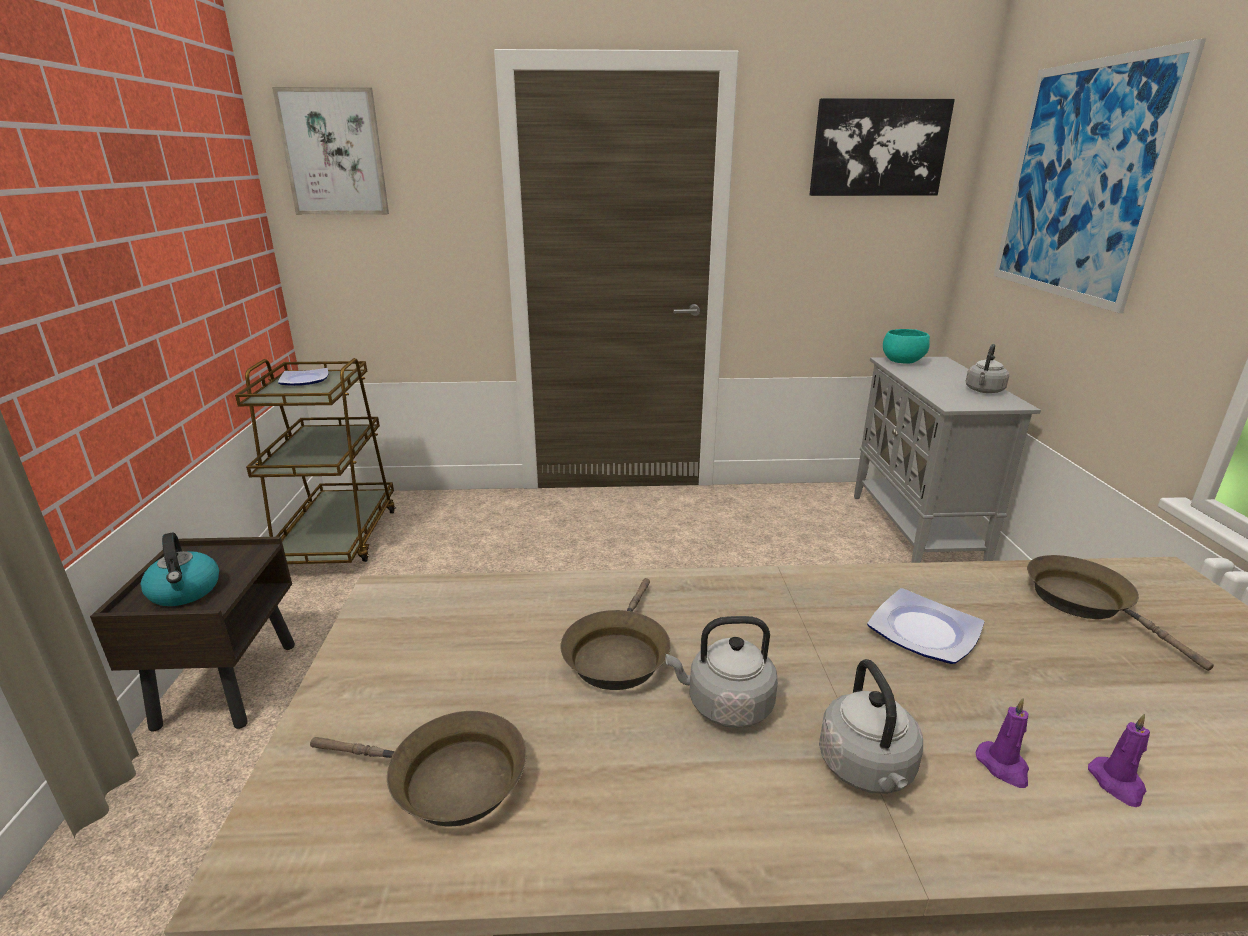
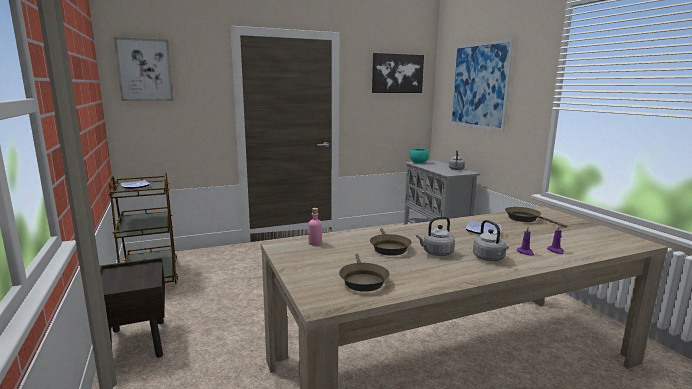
camera: 20 degrees left, 10 degrees down
(185, 591) = (129, 283): kettle -> none
(447, 780) = (362, 280): brown frying pan -> brown frying pan turned 90 degrees clockwise
(466, 599) = (315, 243): none -> pink bottle

